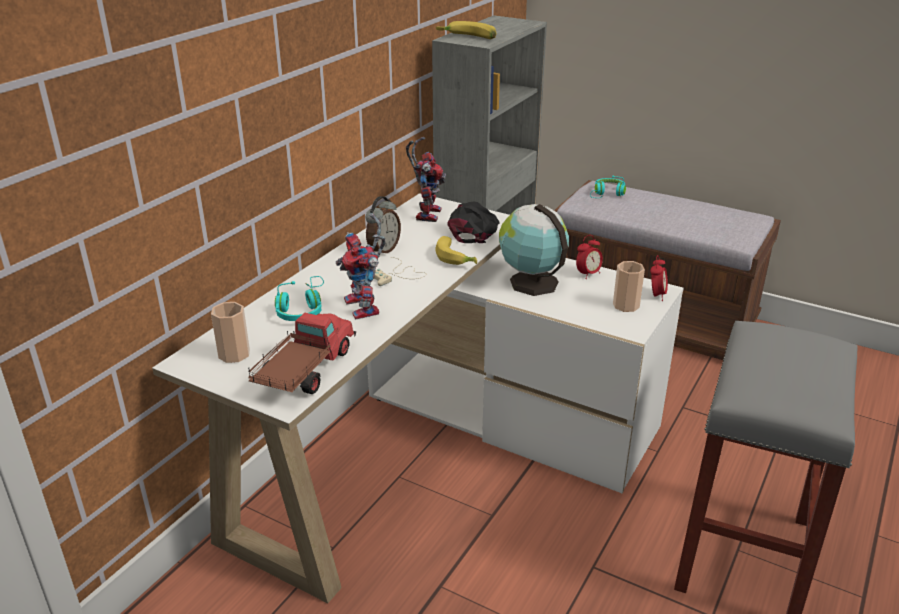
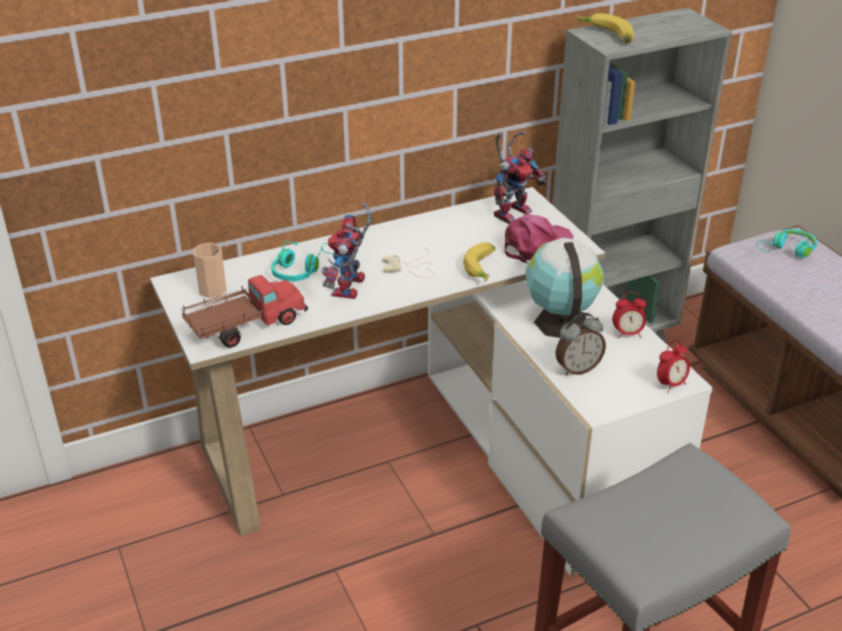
camera: 35 degrees right, 5 degrees up
(383, 250) = (428, 237): alarm clock -> alarm clock (577, 368)
(474, 230) = (536, 245): black cap -> pink cap
(626, 305) = (624, 382): cup -> none

